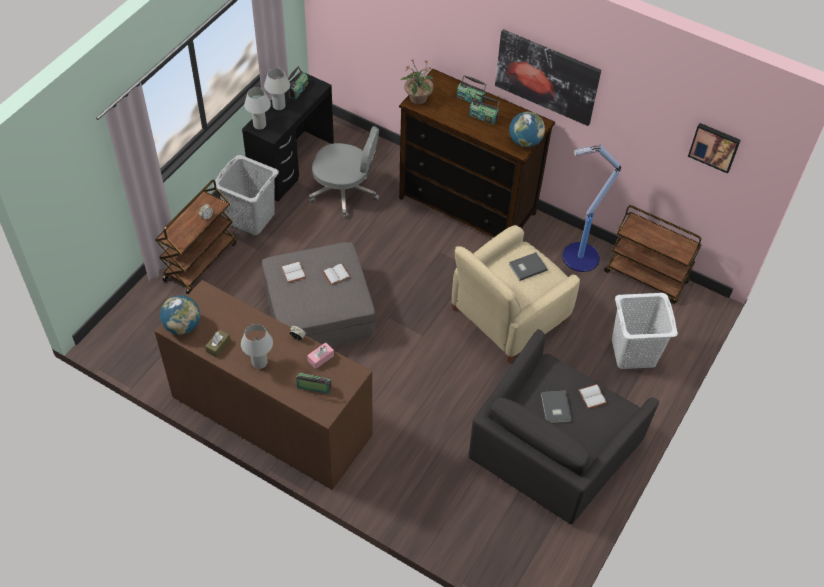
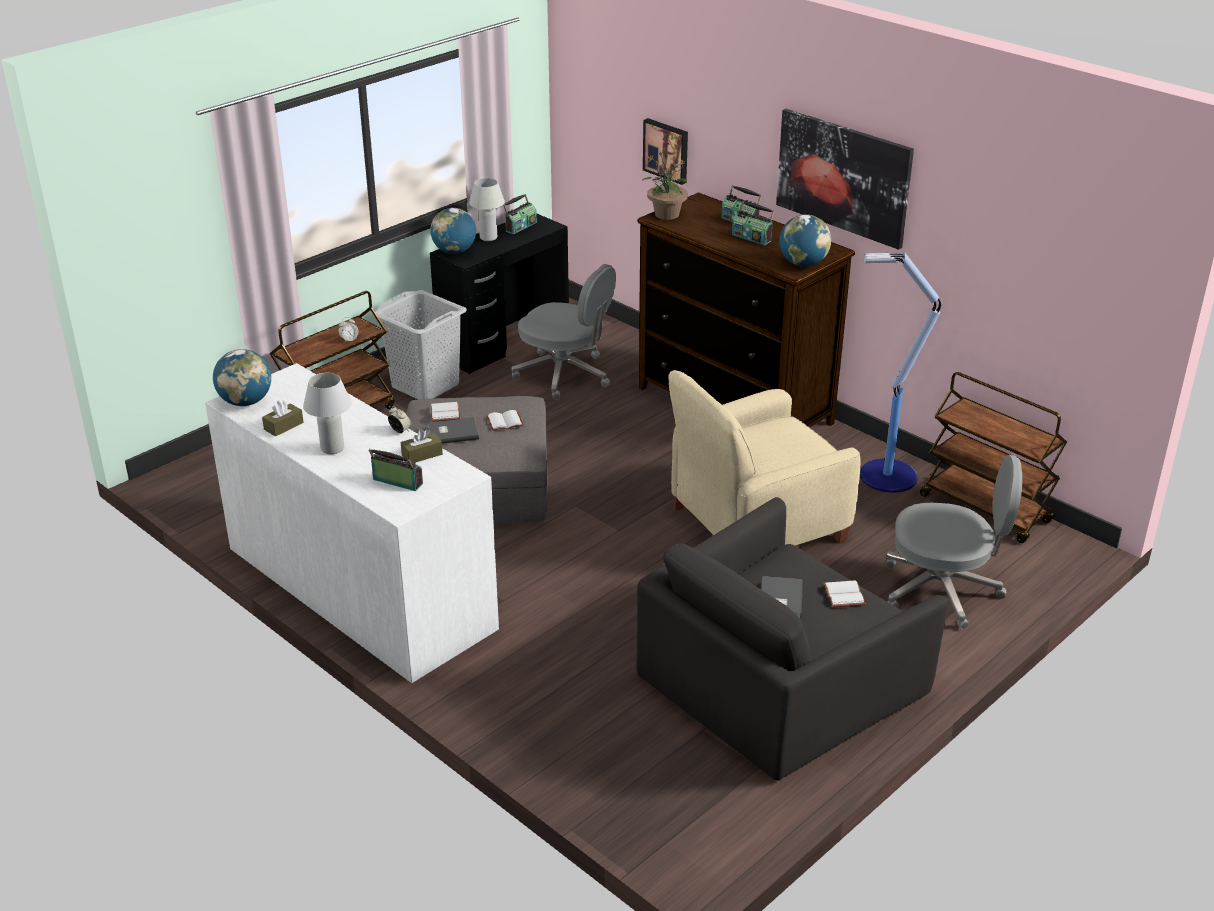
camera: 15 degrees right, 20 degrees down
(259, 125) = (454, 251): white table lamp -> globe
(271, 415) = (359, 587): brown dresser -> white dresser
(320, 358) = (422, 455): pink tissue box -> brown tissue box
(526, 267) = (785, 437): grey book -> grey book (452, 432)
(634, 353) = (943, 591): white laundry basket -> grey office chair
(714, 146) = (1075, 253): picture -> picture (667, 150)

